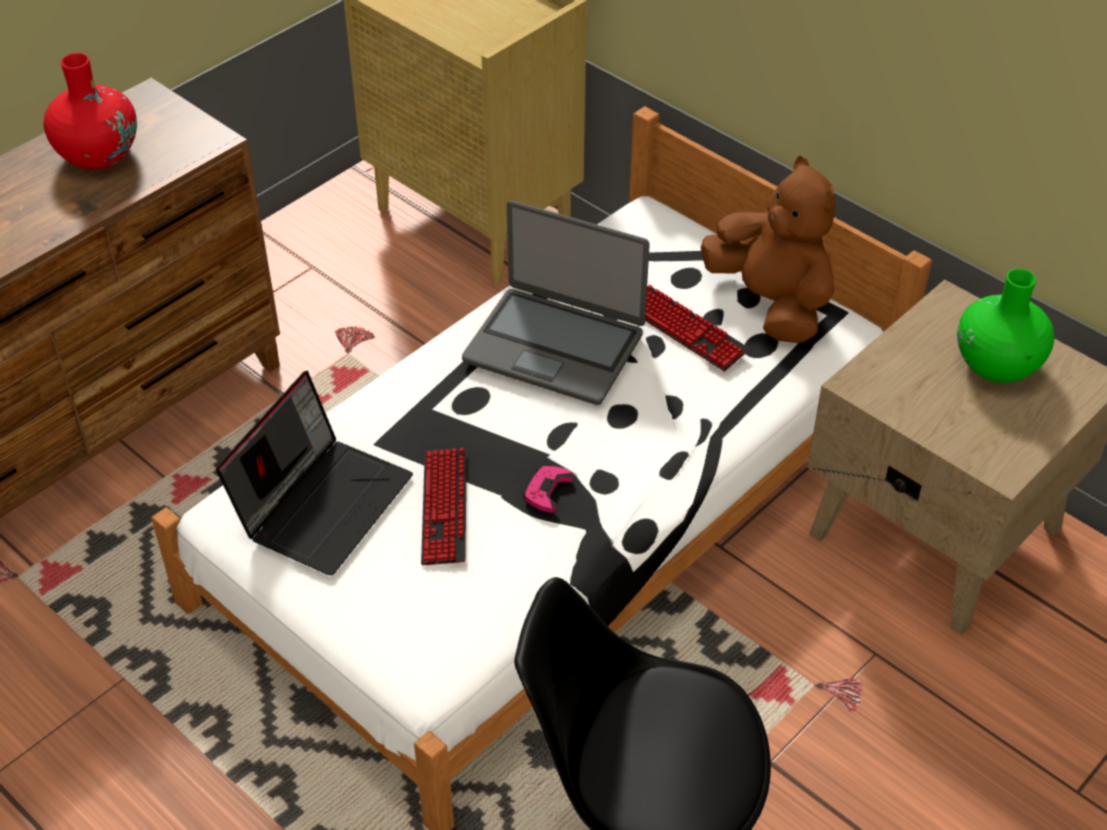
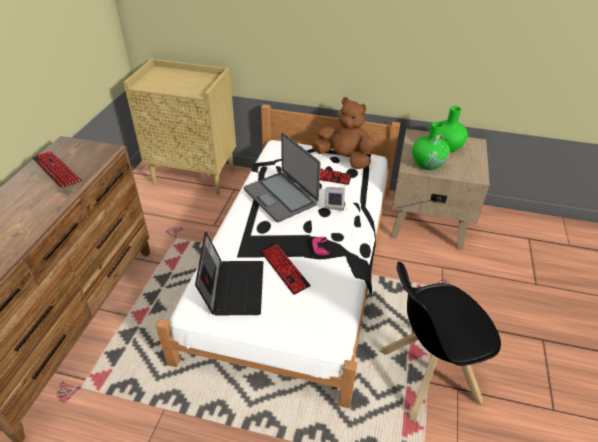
camera: 30 degrees left, 5 degrees down
(98, 154) = (56, 170): red vase -> keyboard
(554, 346) = (281, 197): laptop -> laptop turned 60 degrees clockwise
(661, 397) = (334, 200): none -> book
(908, 392) = (427, 164): none -> green vase

